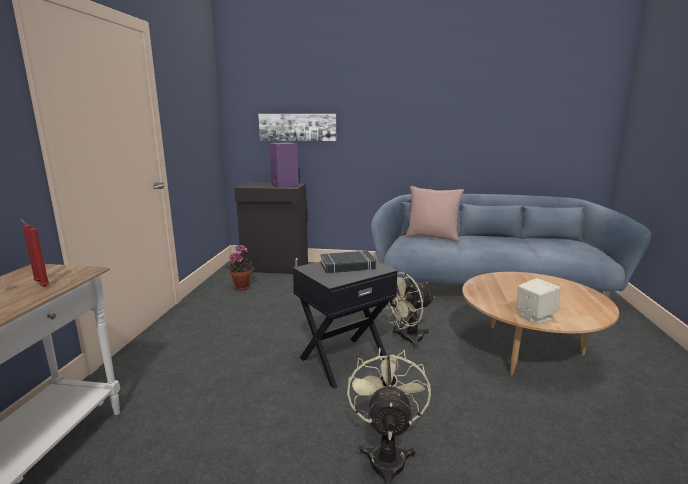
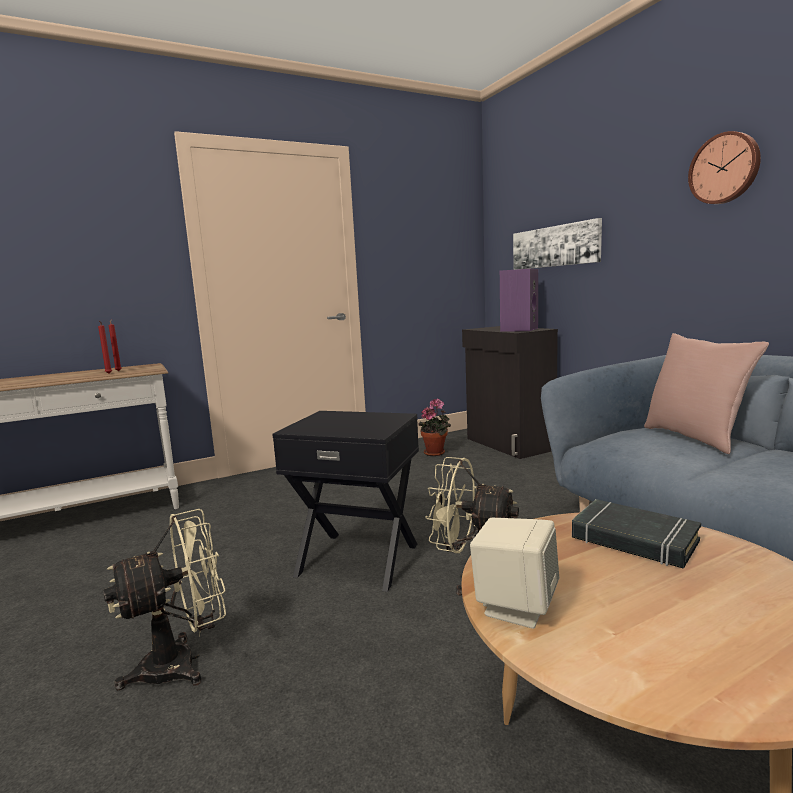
camera: 55 degrees right, 5 degrees down
(347, 266) = (358, 421): black book -> black book (633, 540)
(412, 100) = (725, 168): none -> wall clock

